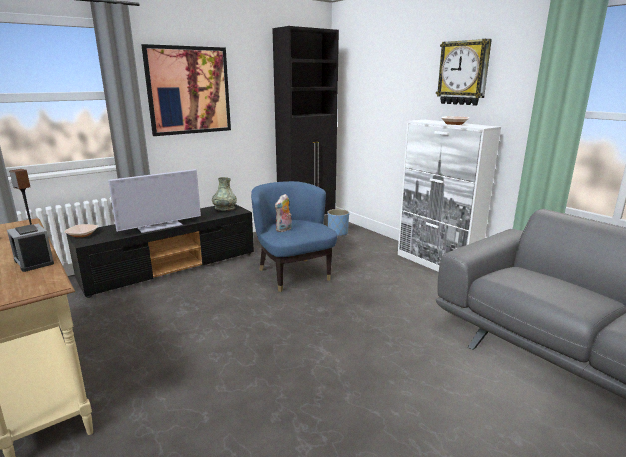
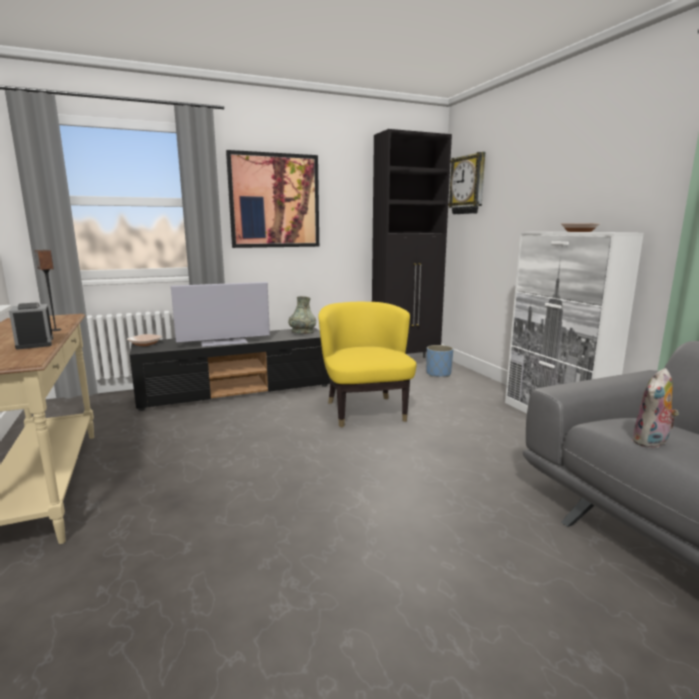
camera: 15 degrees right, 5 degrees down
(284, 229) = (353, 354): plush toy -> plush toy (651, 443)
(293, 273) = (365, 410): blue armchair -> yellow armchair
(463, 73) = (596, 168): wall clock -> wall clock (468, 185)

